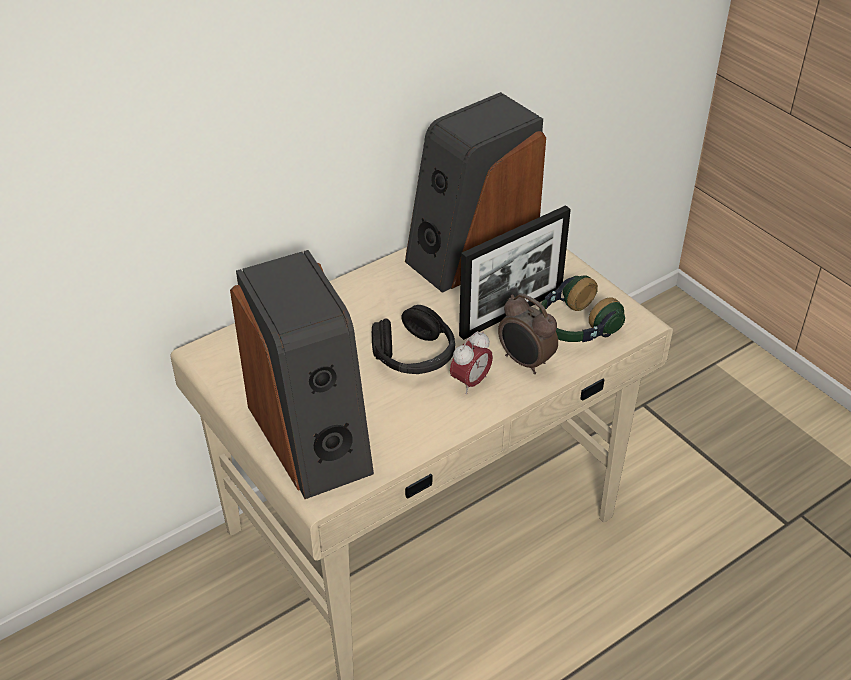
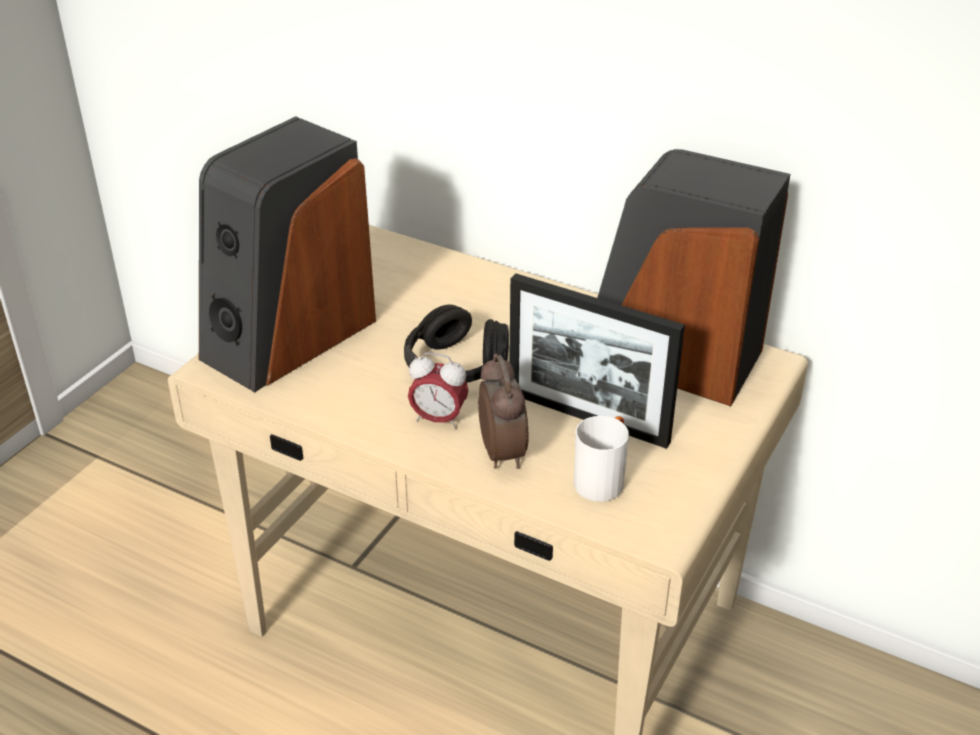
camera: 65 degrees right, 5 degrees down
(525, 362) = (504, 453): alarm clock -> alarm clock turned 150 degrees clockwise
(575, 327) = (603, 479): headphones -> white mug

